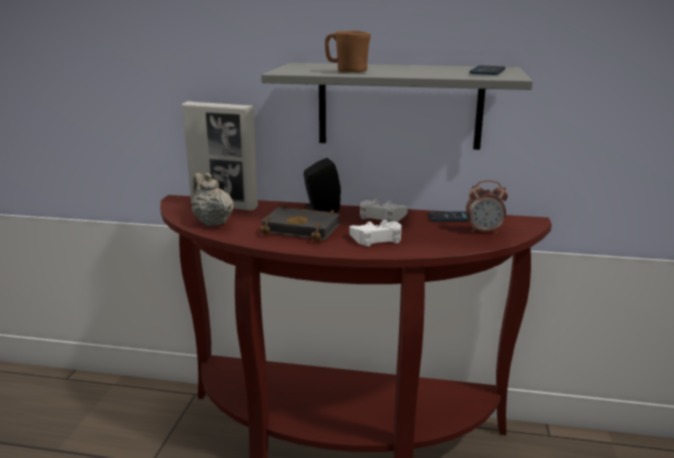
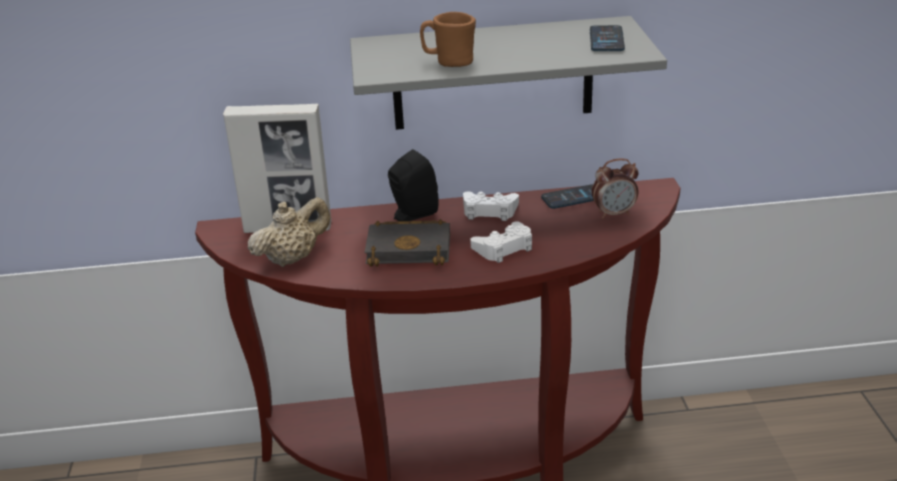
camera: 15 degrees left, 10 degrees up
(212, 222) = (293, 258): beige teapot -> beige teapot turned 105 degrees clockwise

